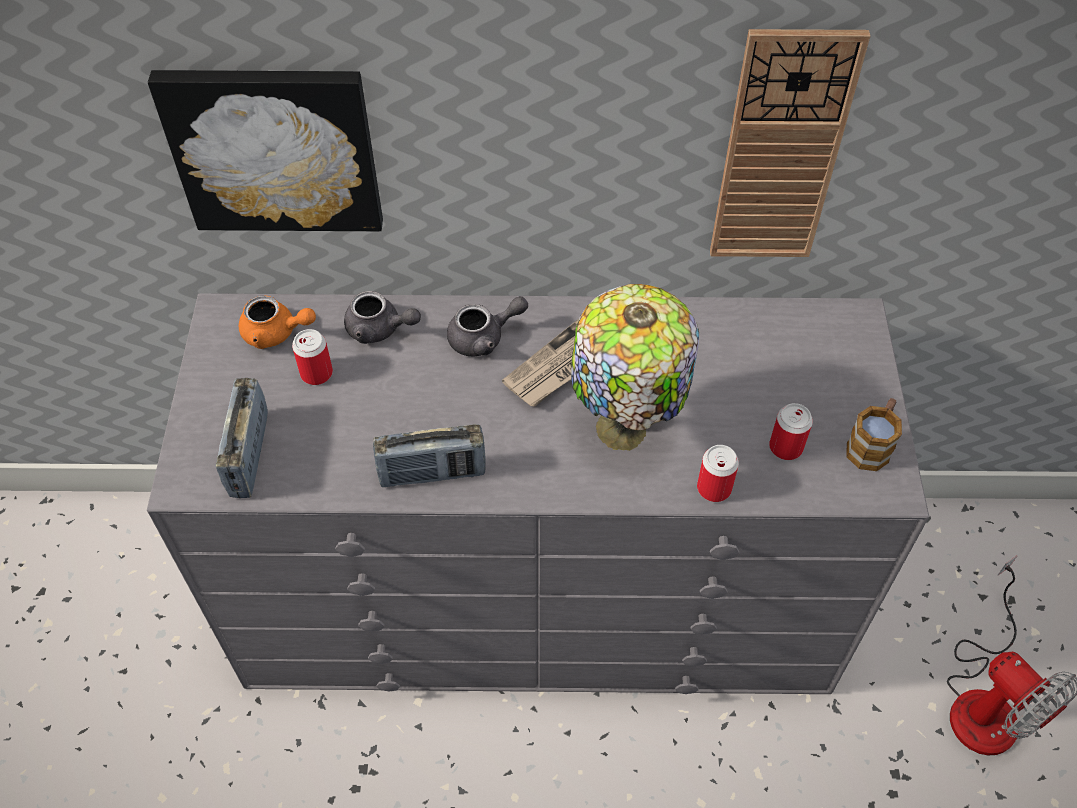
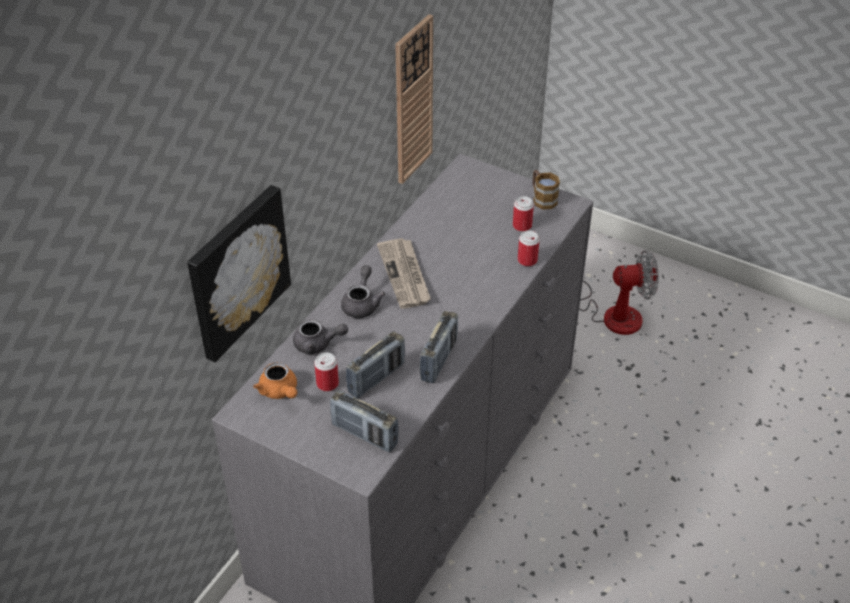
camera: 60 degrees left, 10 degrees down
(276, 333) = (280, 392): orange teapot -> orange teapot turned 105 degrees clockwise
(356, 419) = (376, 378): none -> radio
(380, 329) = (318, 344): grey teapot -> grey teapot turned 45 degrees clockwise
(624, 432) = (469, 276): table lamp -> none

